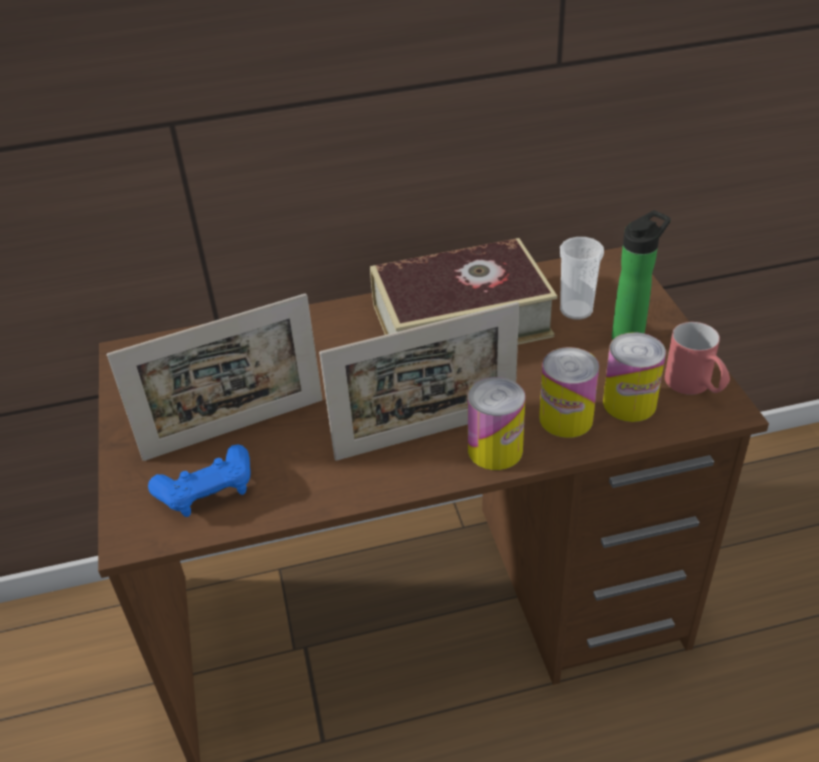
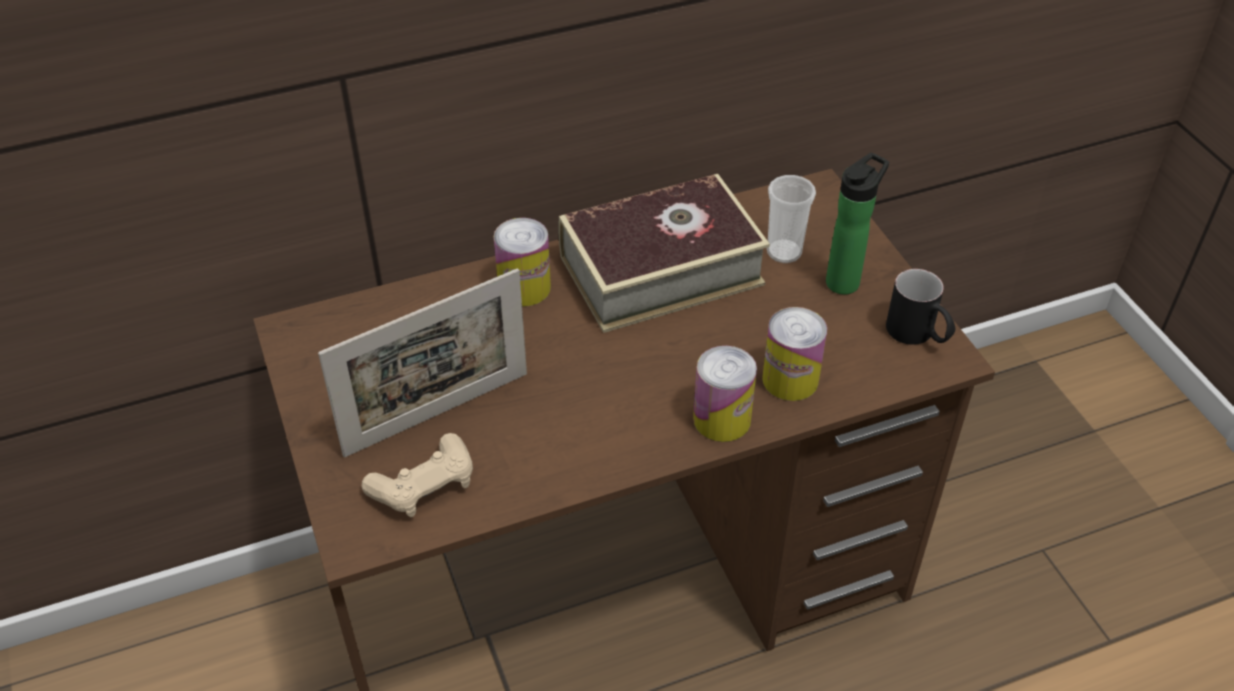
camera: 10 degrees left, 5 degrees up
(207, 491) = (424, 486): blue game controller -> beige game controller
(426, 434) = (647, 407): picture frame -> none
(629, 403) = (853, 358): can -> can (524, 288)
(695, 387) = (918, 335): red mug -> black mug

